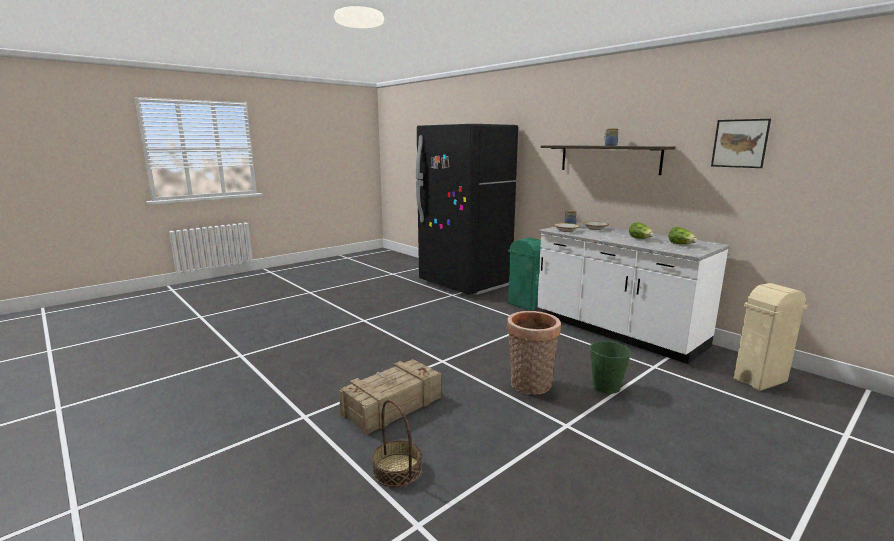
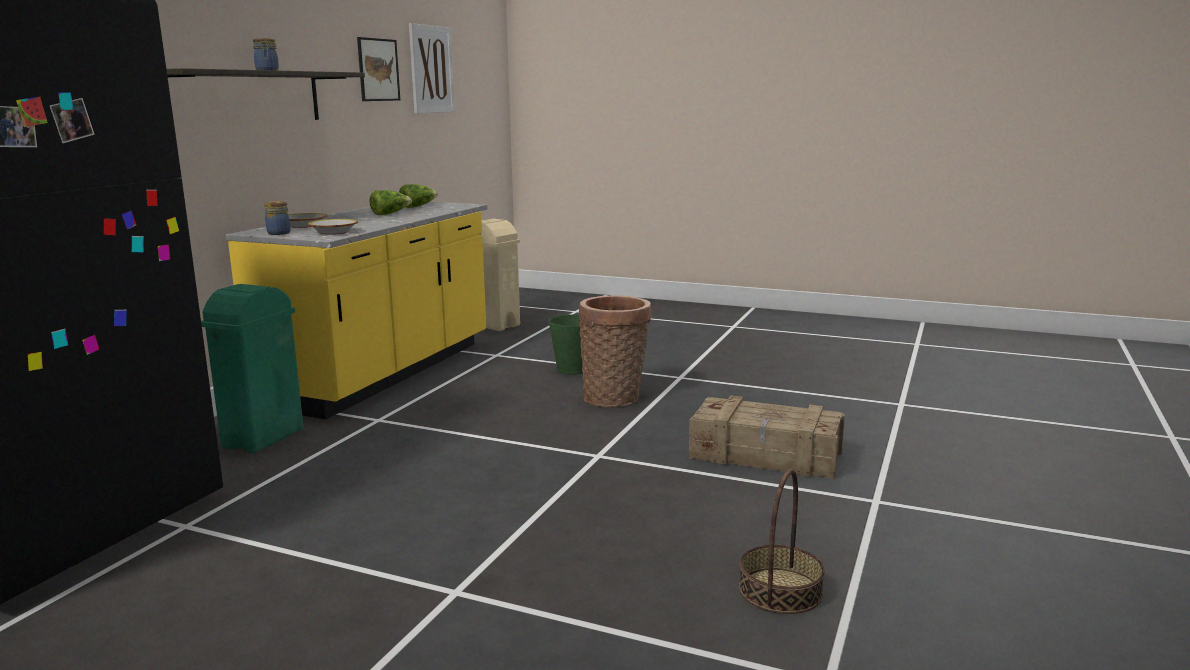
camera: 115 degrees left, 0 degrees up
(397, 470) = (861, 425): basket -> basket (780, 590)
(616, 331) = (383, 373): white counter -> yellow counter
(833, 142) = (431, 69): none -> picture

